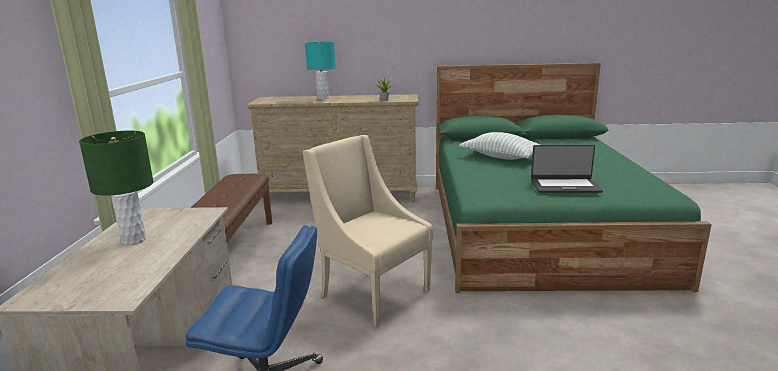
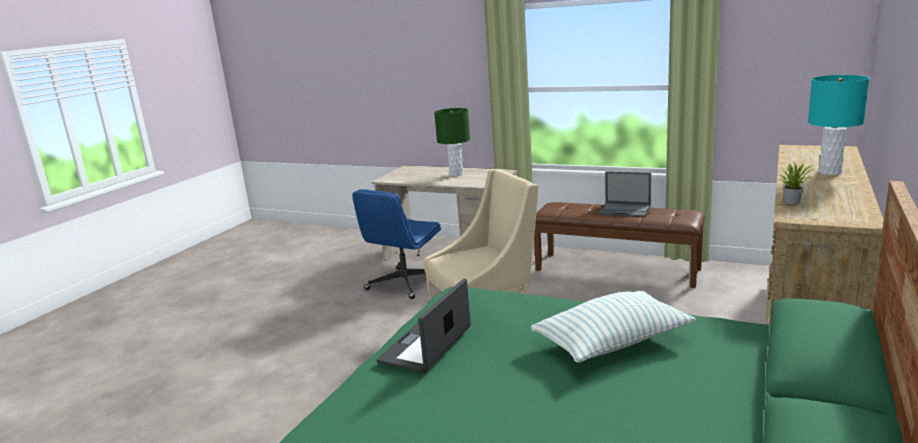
camera: 115 degrees right, 0 degrees up
(222, 193) = (625, 210): none -> laptop

